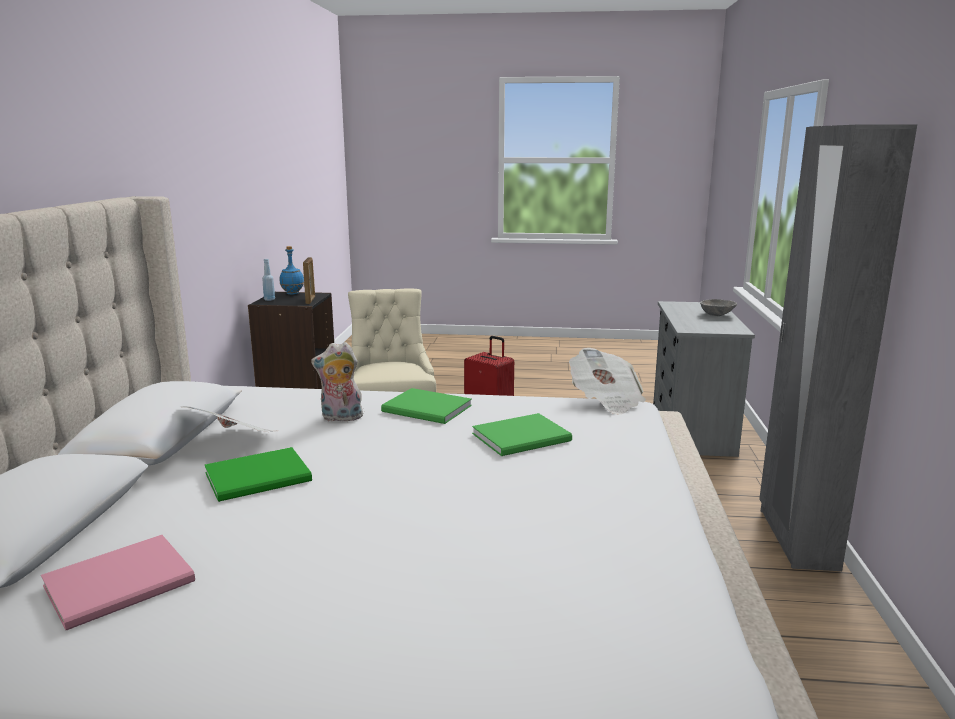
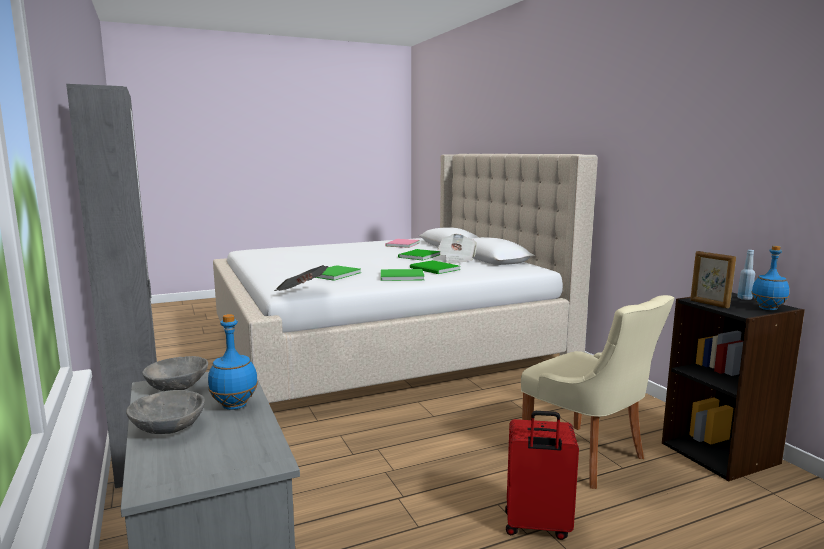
camera: 150 degrees right, 5 degrees down
(340, 418) = (435, 269): plush toy -> green book
(685, 317) = (235, 405): none -> blue bottle
(721, 328) = (178, 387): none -> grey bowl

